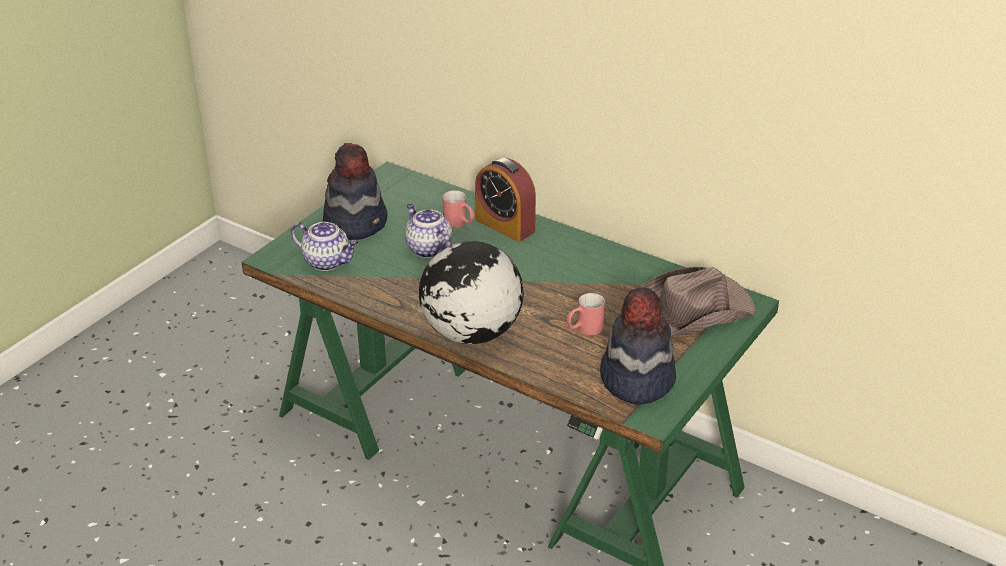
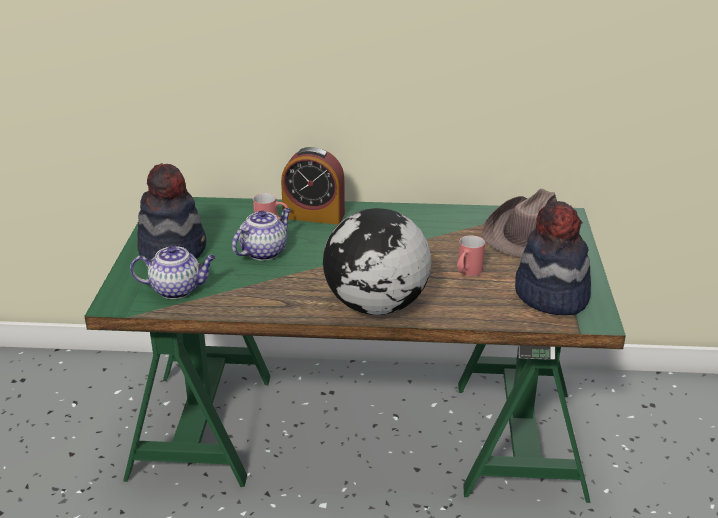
camera: 30 degrees left, 5 degrees down
(428, 249) = (264, 252): teapot -> teapot turned 105 degrees clockwise

